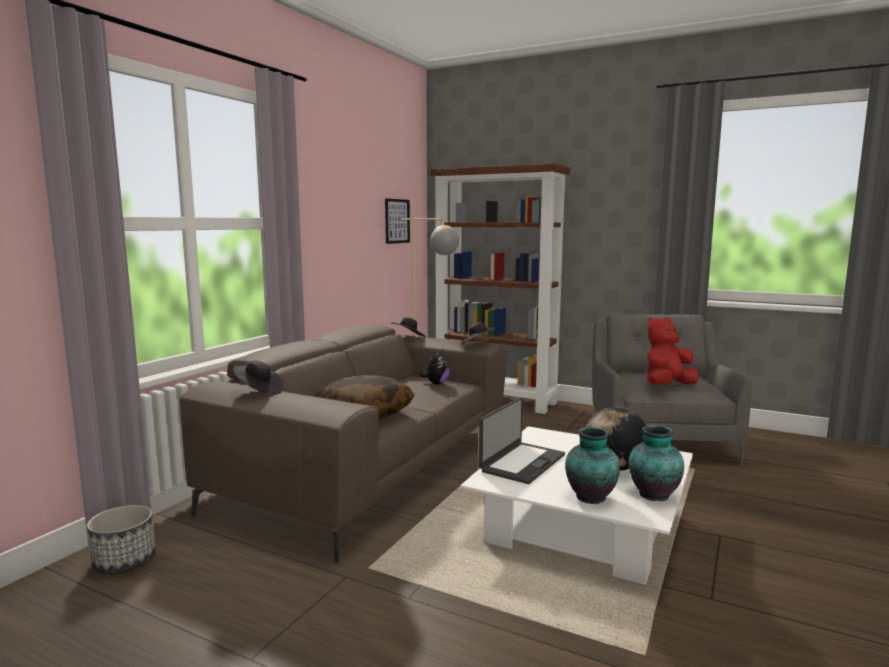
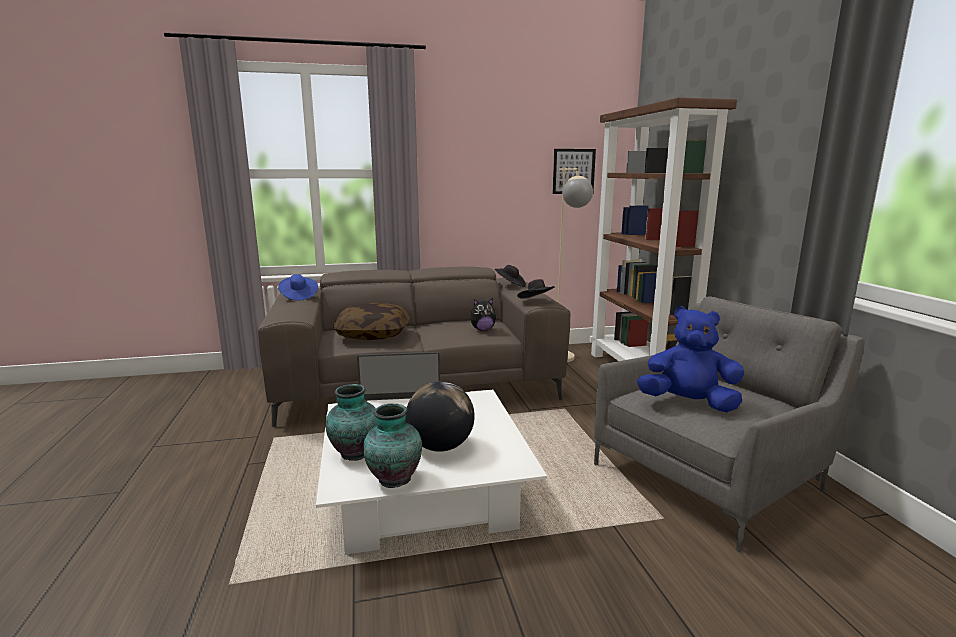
camera: 50 degrees right, 5 degrees up
(124, 561) = (228, 381): planter -> none
(259, 391) = (298, 296): black hat -> blue hat
(667, 386) = (688, 403): red plush toy -> blue plush toy

